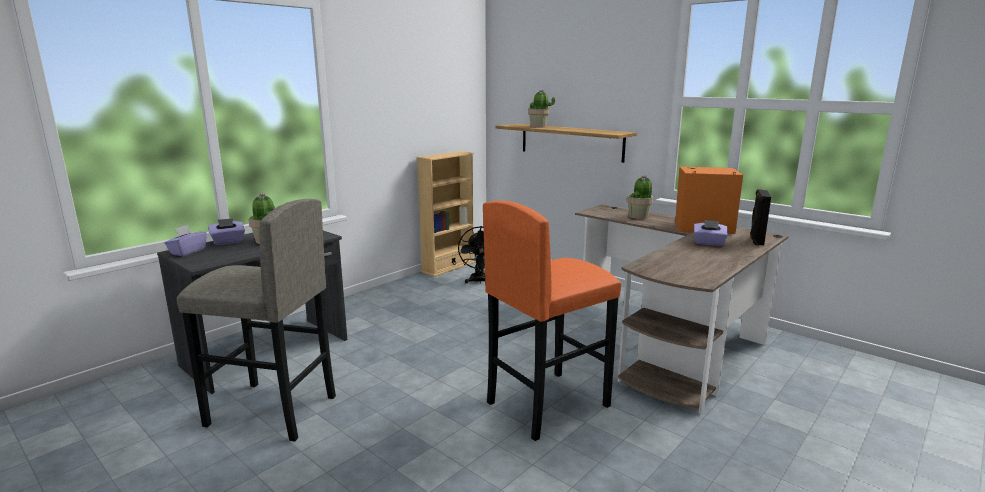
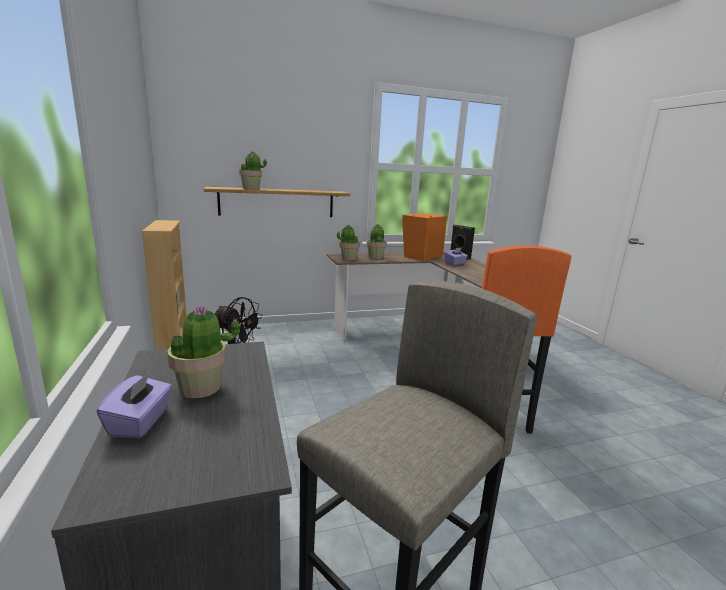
camera: 60 degrees left, 0 degrees up
(188, 252) = (132, 478): purple tissue box -> none
(604, 211) = (348, 258): none -> potted plant

